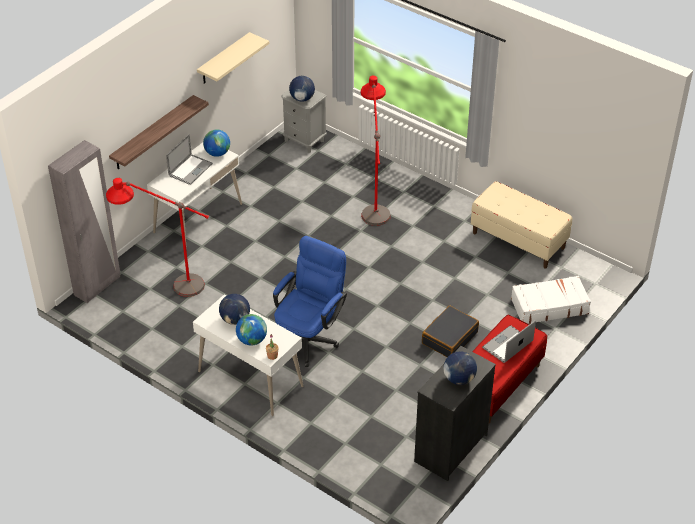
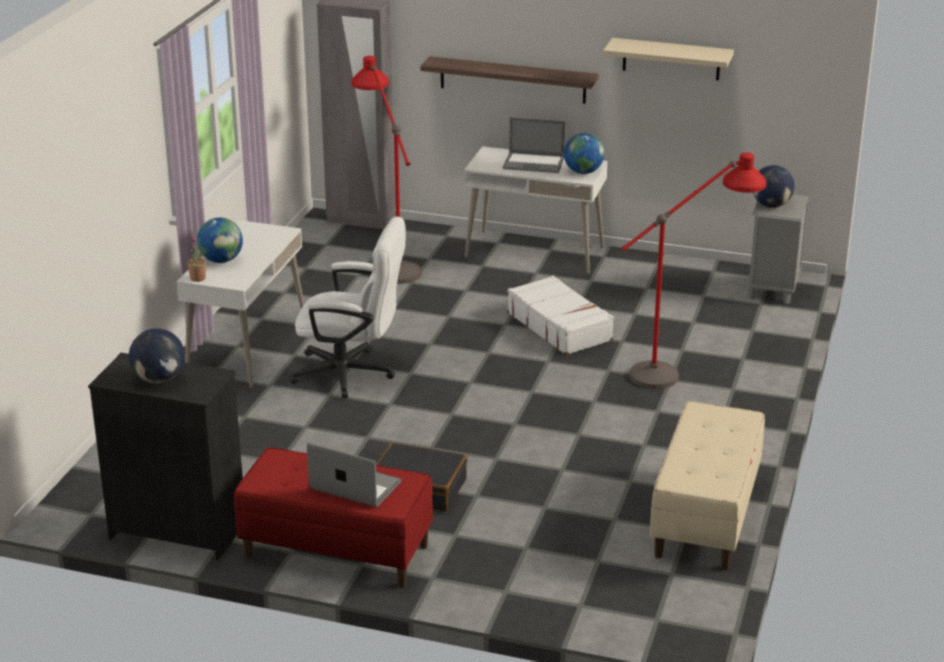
camera: 70 degrees right, 15 degrees down
(235, 319) = (255, 243): globe -> none
(310, 337) = (352, 374): blue office chair -> white office chair
(549, 306) = (559, 575): white suitcase -> white suitcase (559, 326)

